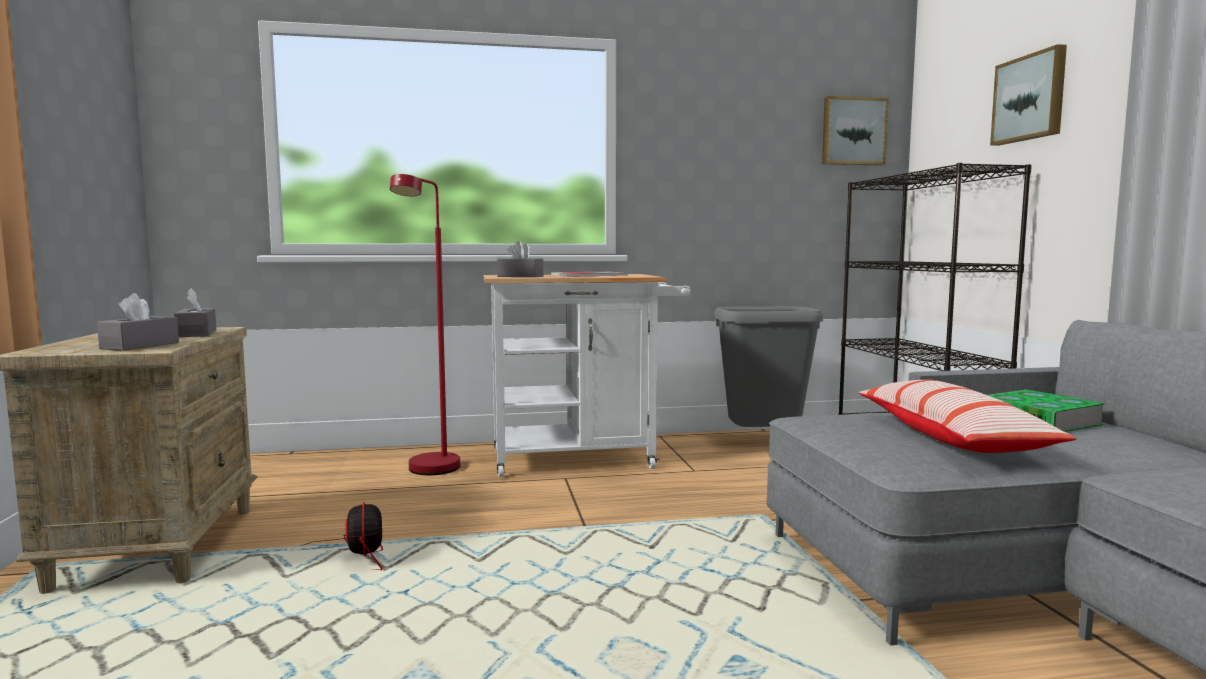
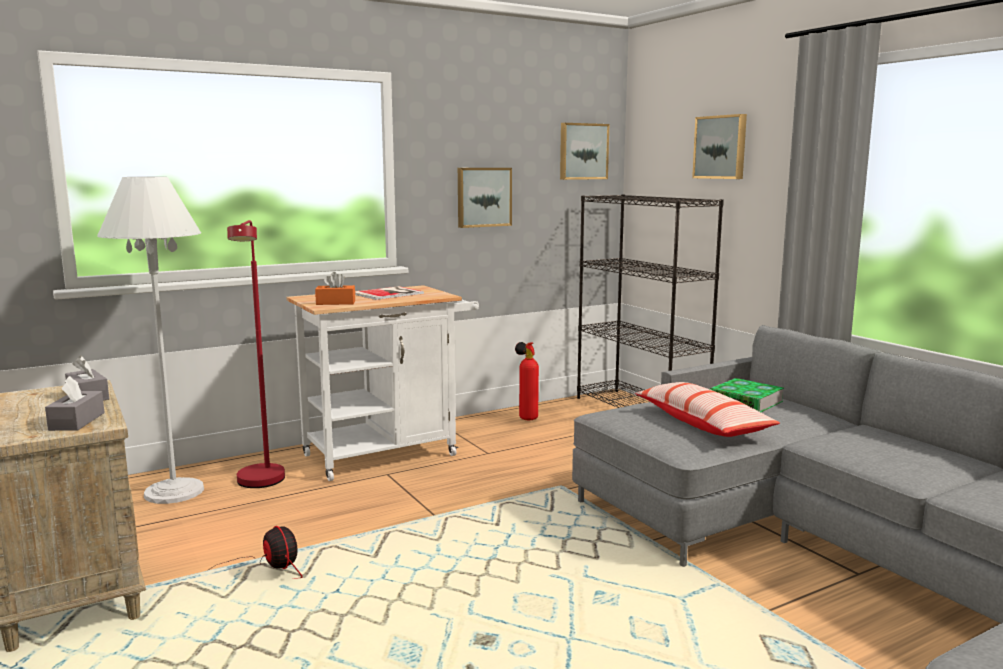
camera: 20 degrees left, 5 degrees up
(345, 469) = (174, 492): none -> white floor lamp
(520, 276) = (335, 303): grey tissue box -> orange tissue box
(723, 181) = (483, 197): none -> picture
(764, 441) = (526, 418): grey trash can -> fire extinguisher

